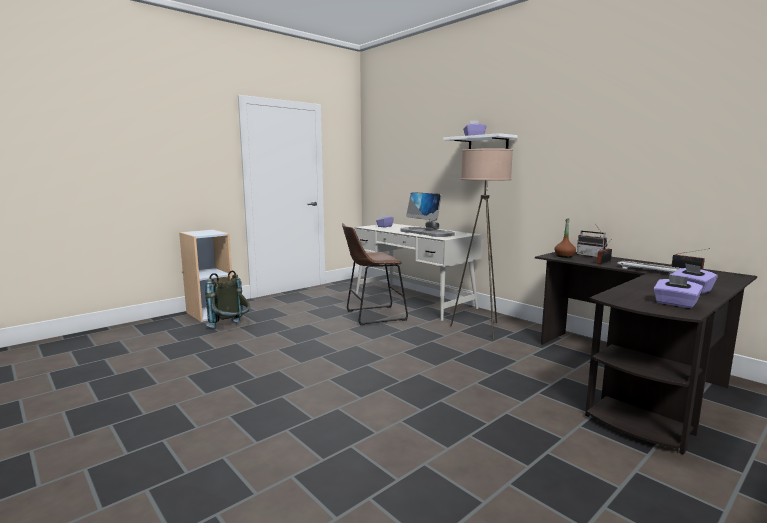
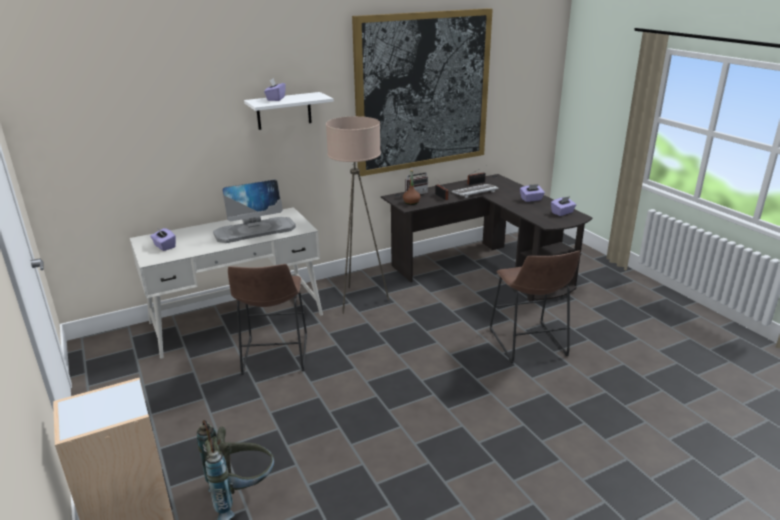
camera: 75 degrees left, 15 degrees up
(471, 416) = (529, 345): none -> brown stool
(630, 140) = (422, 91): none -> picture

